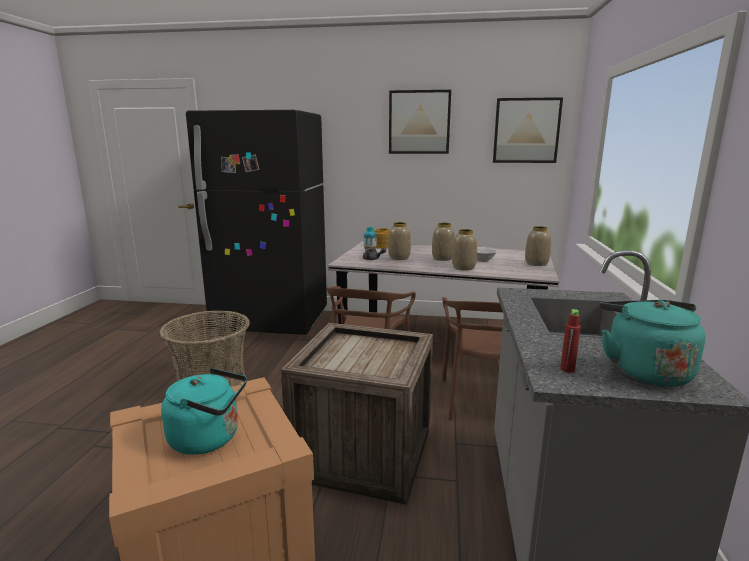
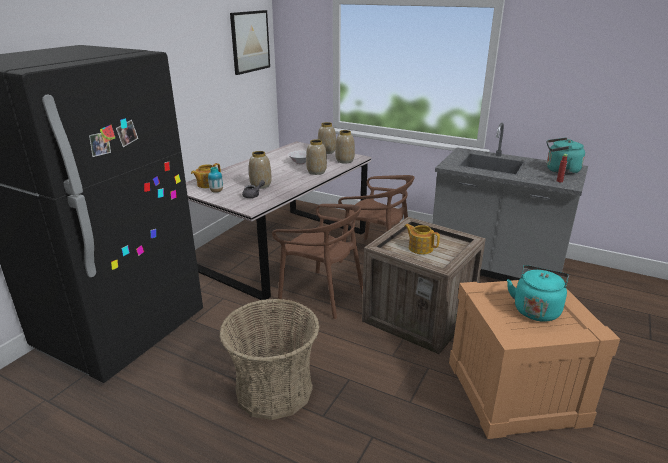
camera: 70 degrees left, 10 degrees up
(356, 353) = (420, 248): none -> teapot
(419, 122) = (180, 43): picture -> none
(442, 258) = (281, 172): vase -> vase (345, 161)

